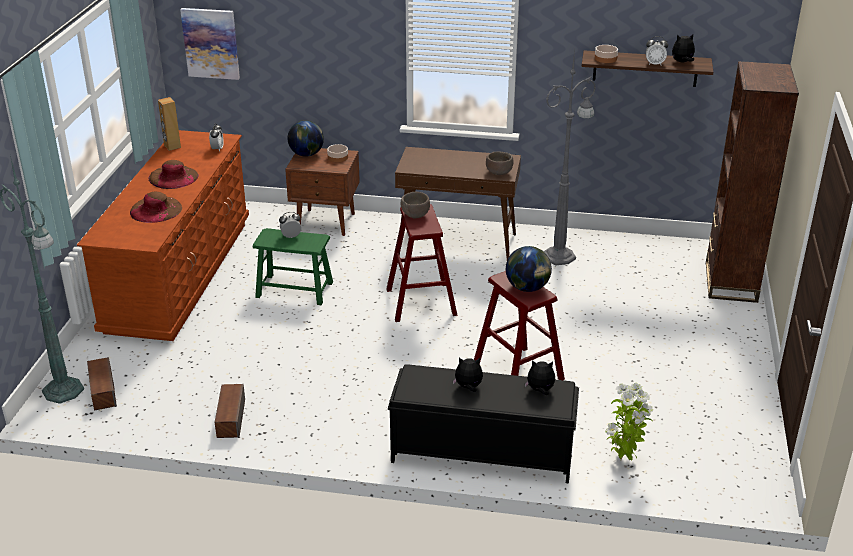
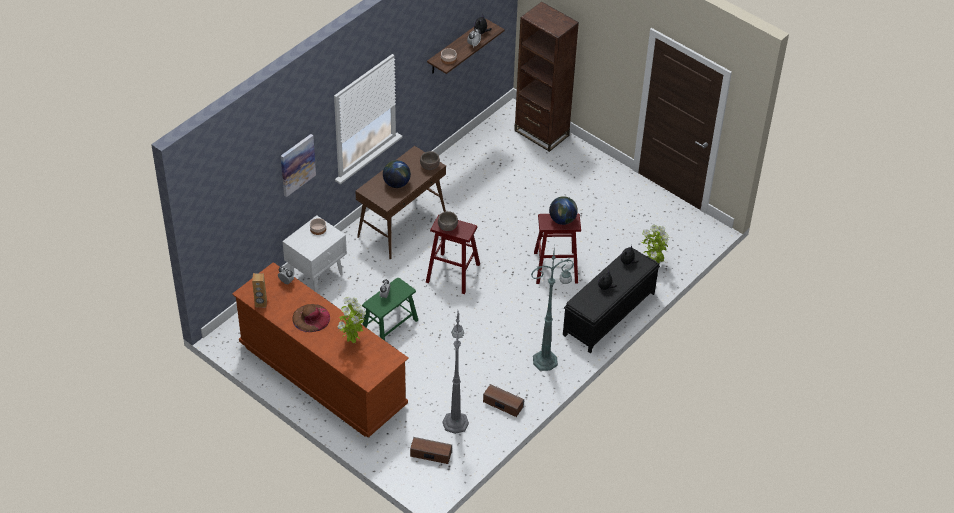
camera: 60 degrees left, 15 degrees up
(64, 391) = (416, 473): green floor lamp -> green floor lamp (546, 360)
(156, 209) = (352, 341): brown hat -> potted plant
(211, 43) = (223, 219): picture -> picture (297, 164)
(306, 154) = (299, 242): globe -> globe (396, 183)
(327, 222) = (317, 275): brown nightstand -> white nightstand
(560, 256) = (455, 186): grey floor lamp -> grey floor lamp (455, 421)

